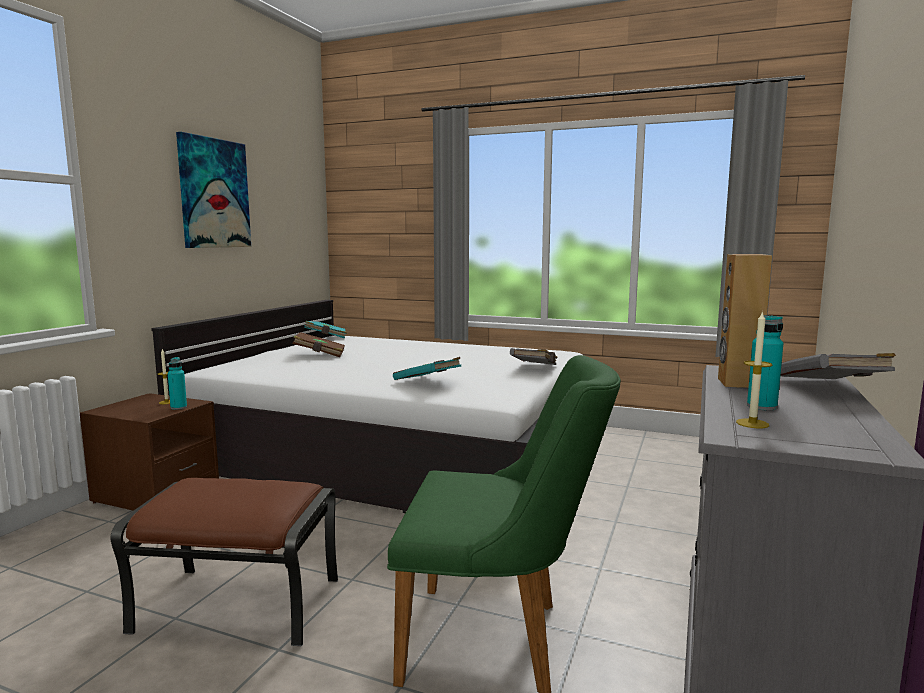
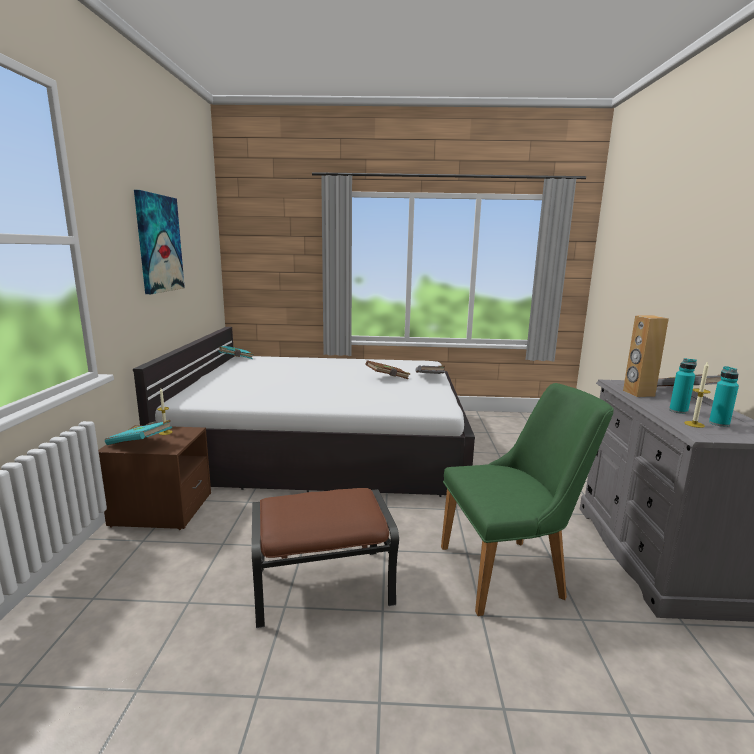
camera: 20 degrees left, 5 degrees up
(178, 407) = (184, 436): turquoise bottle -> turquoise bottle (719, 423)
(319, 355) = (255, 377): brown book -> brown book (387, 378)
(427, 382) = (375, 396): turquoise book -> turquoise book (141, 444)

